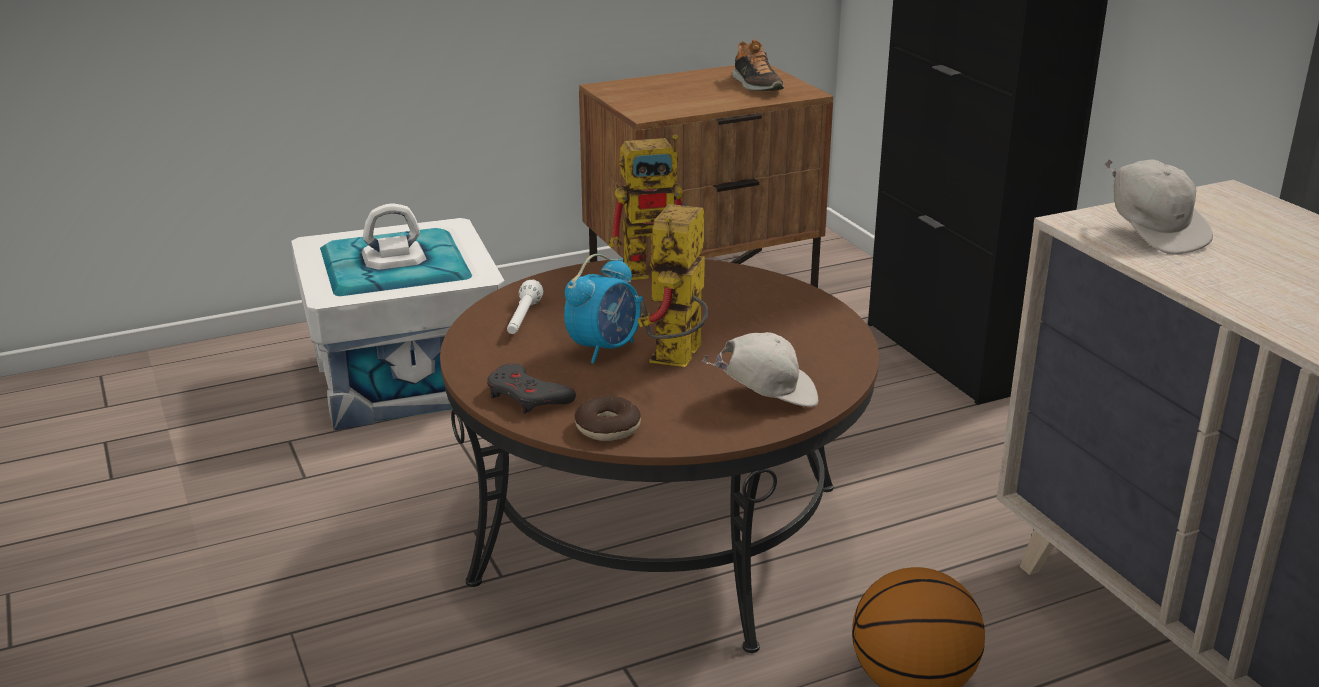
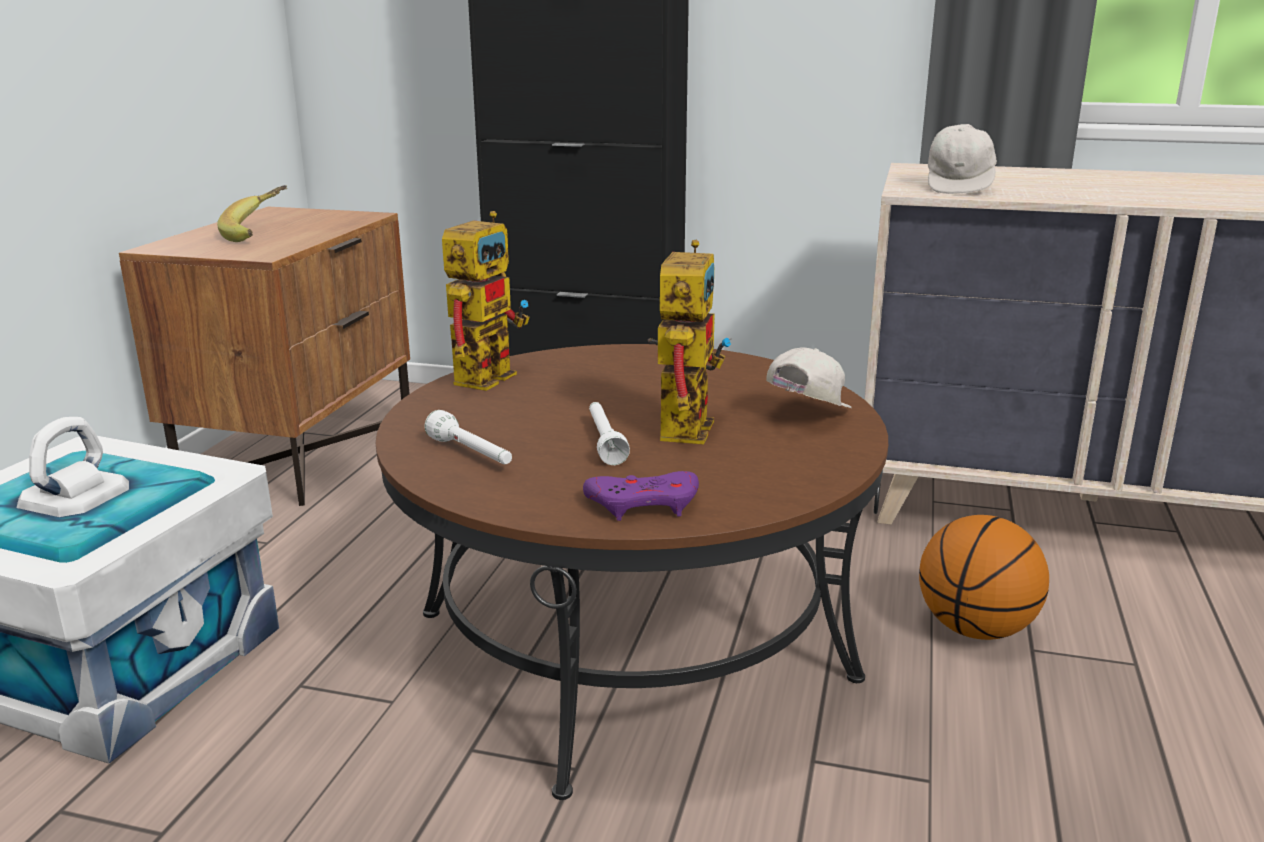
camera: 50 degrees left, 5 degrees down
(527, 397) = (644, 504): grey game controller -> purple game controller
(605, 348) = (604, 442): alarm clock -> white flashlight
(608, 428) = (769, 490): donut -> none
(678, 360) = (682, 424): toy robot -> toy robot turned 135 degrees counterclockwise
(689, 92) = (259, 234): none -> banana
(756, 85) = (310, 219): shoe -> none
(1154, 233) = (959, 187): white cap -> white cap turned 90 degrees clockwise

